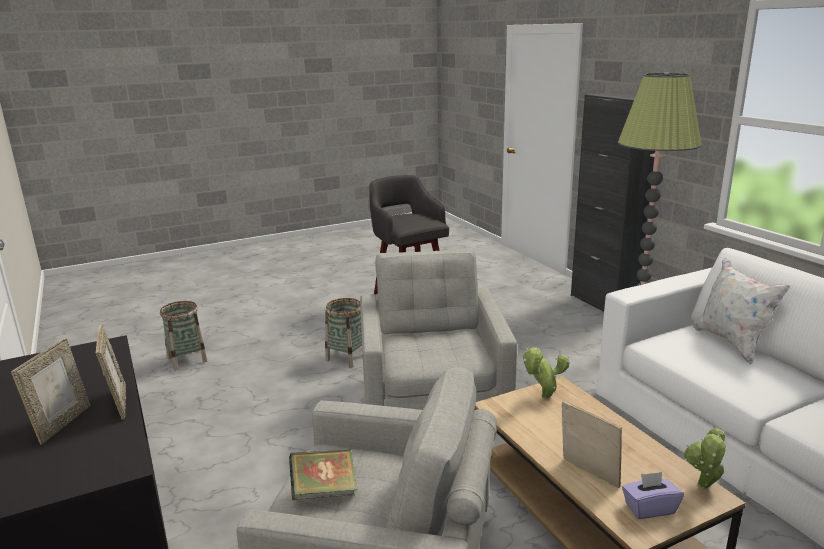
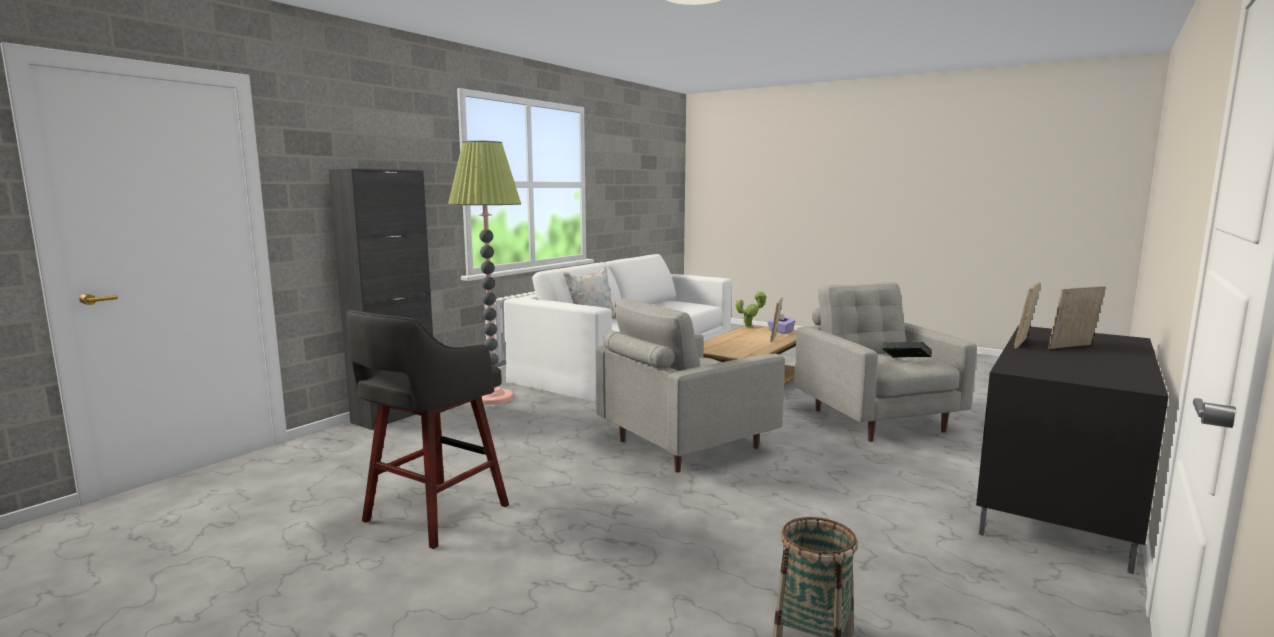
camera: 120 degrees left, 10 degrees down
(347, 357) = (648, 507): basket -> none
(543, 398) = (718, 350): potted plant -> none

